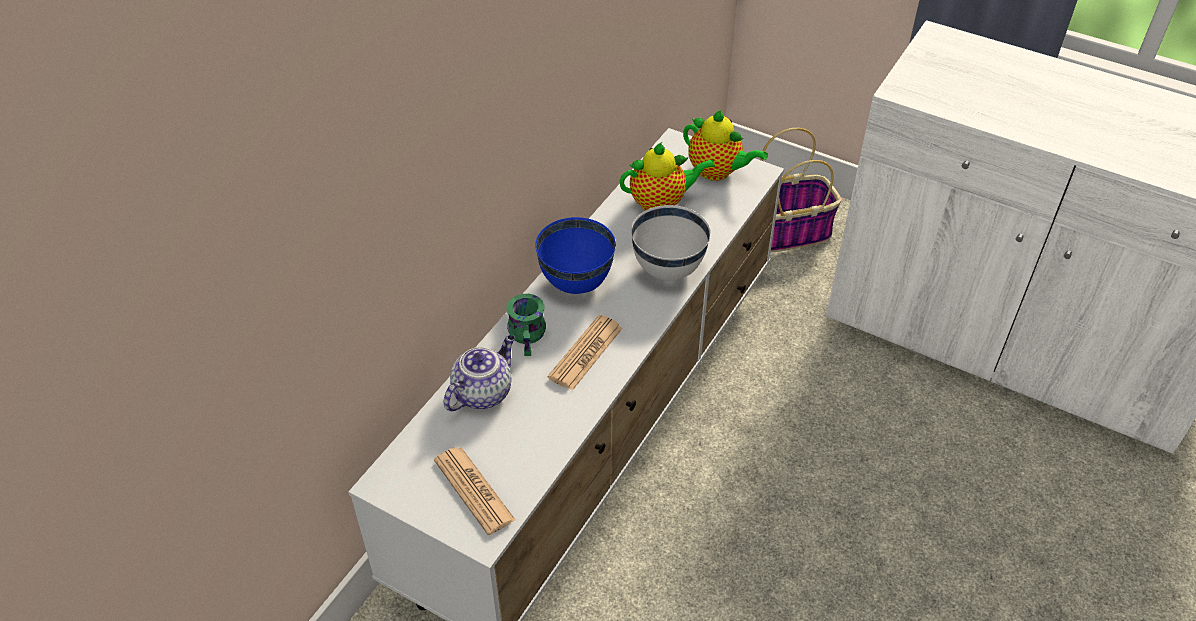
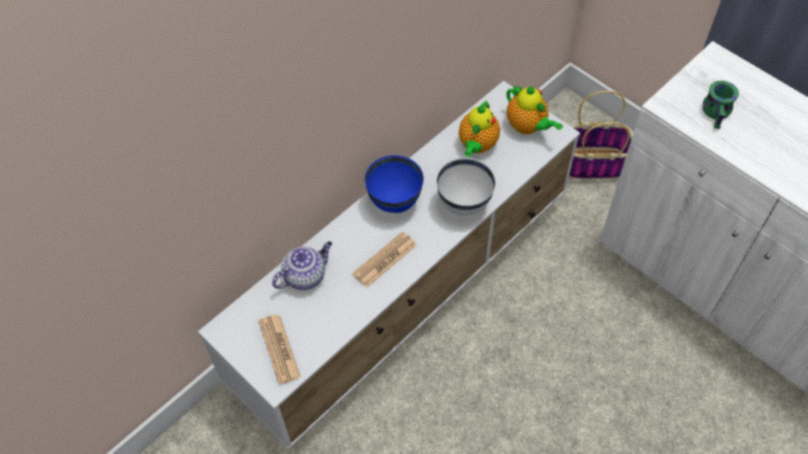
camera: 15 degrees right, 10 degrees up
(530, 335) = (350, 237): green mug -> green mug (718, 113)
(661, 203) = (477, 146): teapot -> teapot turned 105 degrees clockwise

